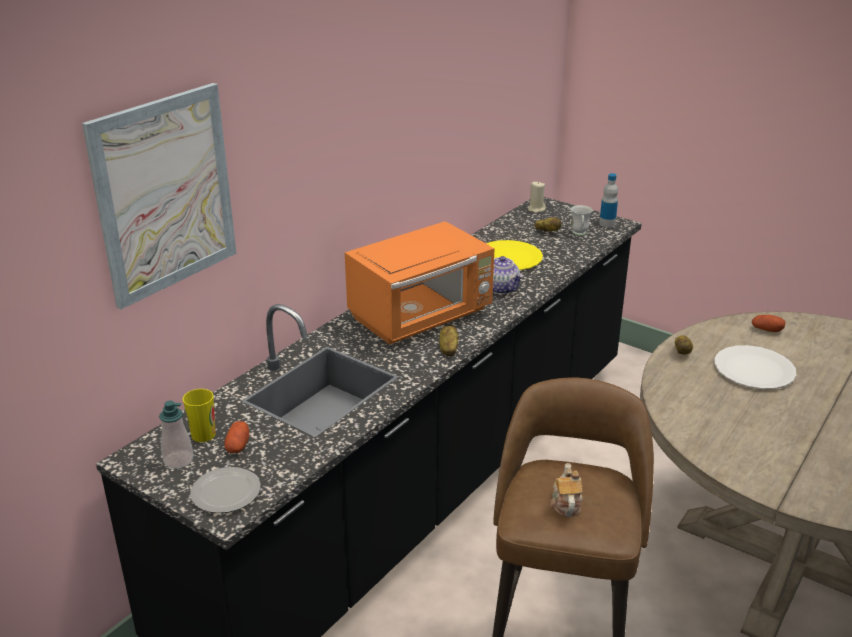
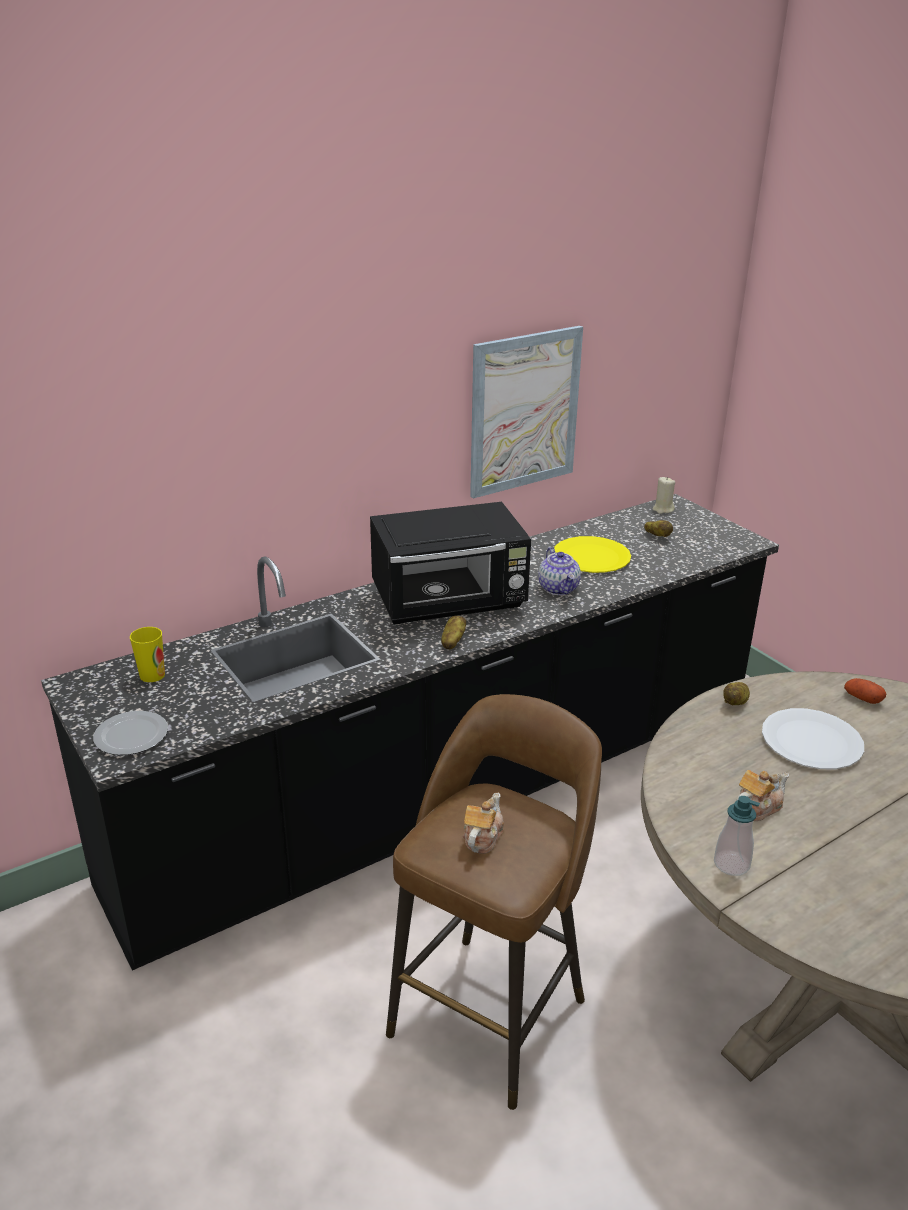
camera: 20 degrees right, 0 degrees up
(165, 194) = (140, 421): picture -> picture (524, 411)
(178, 460) = (112, 694): soap dispenser -> soap dispenser (731, 864)
(238, 445) = (175, 693): potato -> none
(422, 317) = (450, 602): orange microwave -> black microwave
(579, 234) = (693, 545): white mug -> none
(607, 223) = (735, 539): bottle -> none
(750, 428) = (757, 807): none -> teapot

